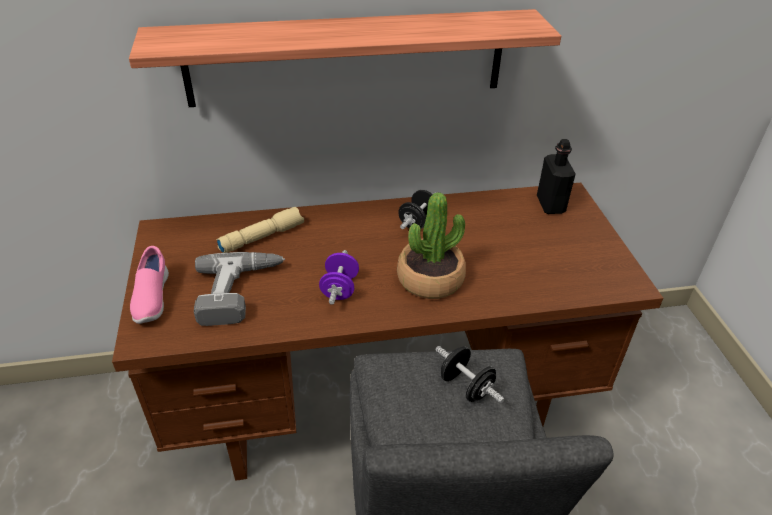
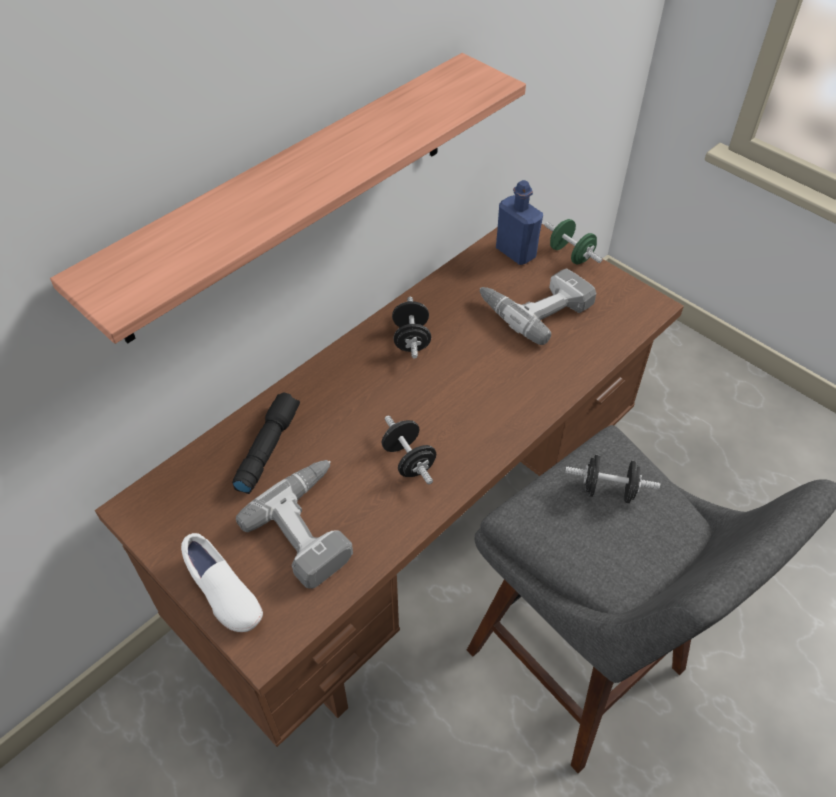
camera: 35 degrees left, 10 degrees up
(151, 299) = (223, 594): pink shoe -> white shoe
(262, 237) = (267, 447): beige flashlight -> black flashlight
(339, 289) = (409, 460): purple dumbbell -> black dumbbell
(430, 279) = (483, 399): potted plant -> none
(531, 243) = (535, 306): none -> power drill
(550, 205) = (516, 252): black bottle -> blue bottle
(595, 224) = (571, 254): none -> green dumbbell

